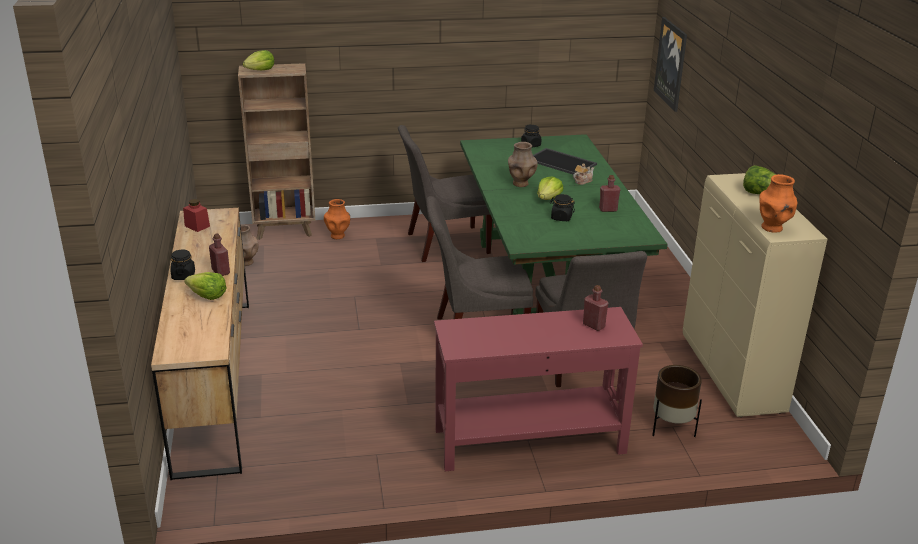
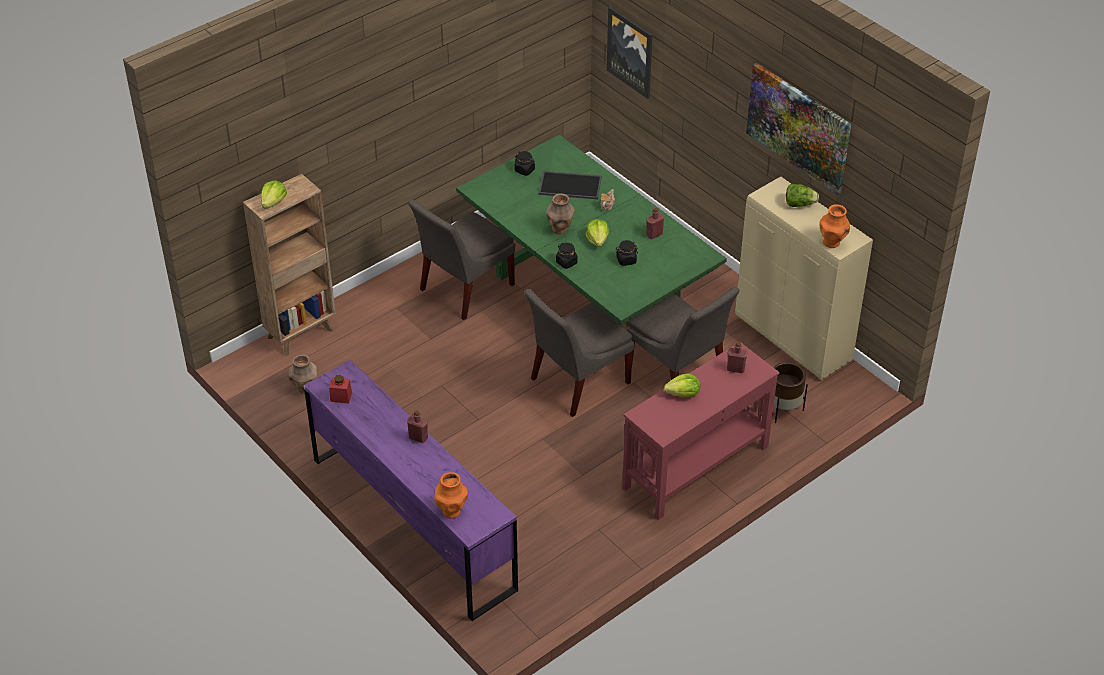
camera: 30 degrees left, 15 degrees up
(183, 275) = (393, 455): black jar -> black jar (566, 262)
(207, 296) = (436, 466): lettuce -> lettuce (683, 394)
(215, 381) = (413, 523): brown dresser -> purple dresser
(338, 236) = (358, 319): orange vase -> orange vase (452, 511)
(781, 102) = (798, 127): none -> picture

